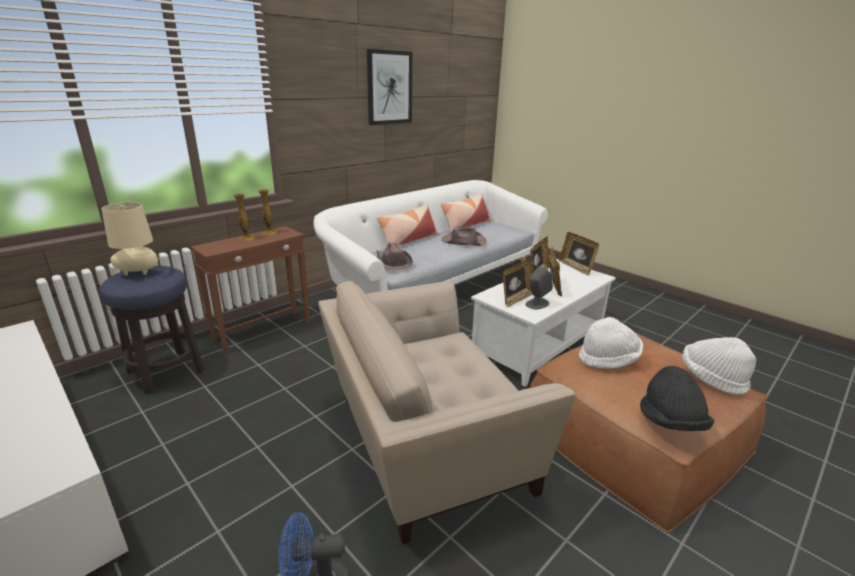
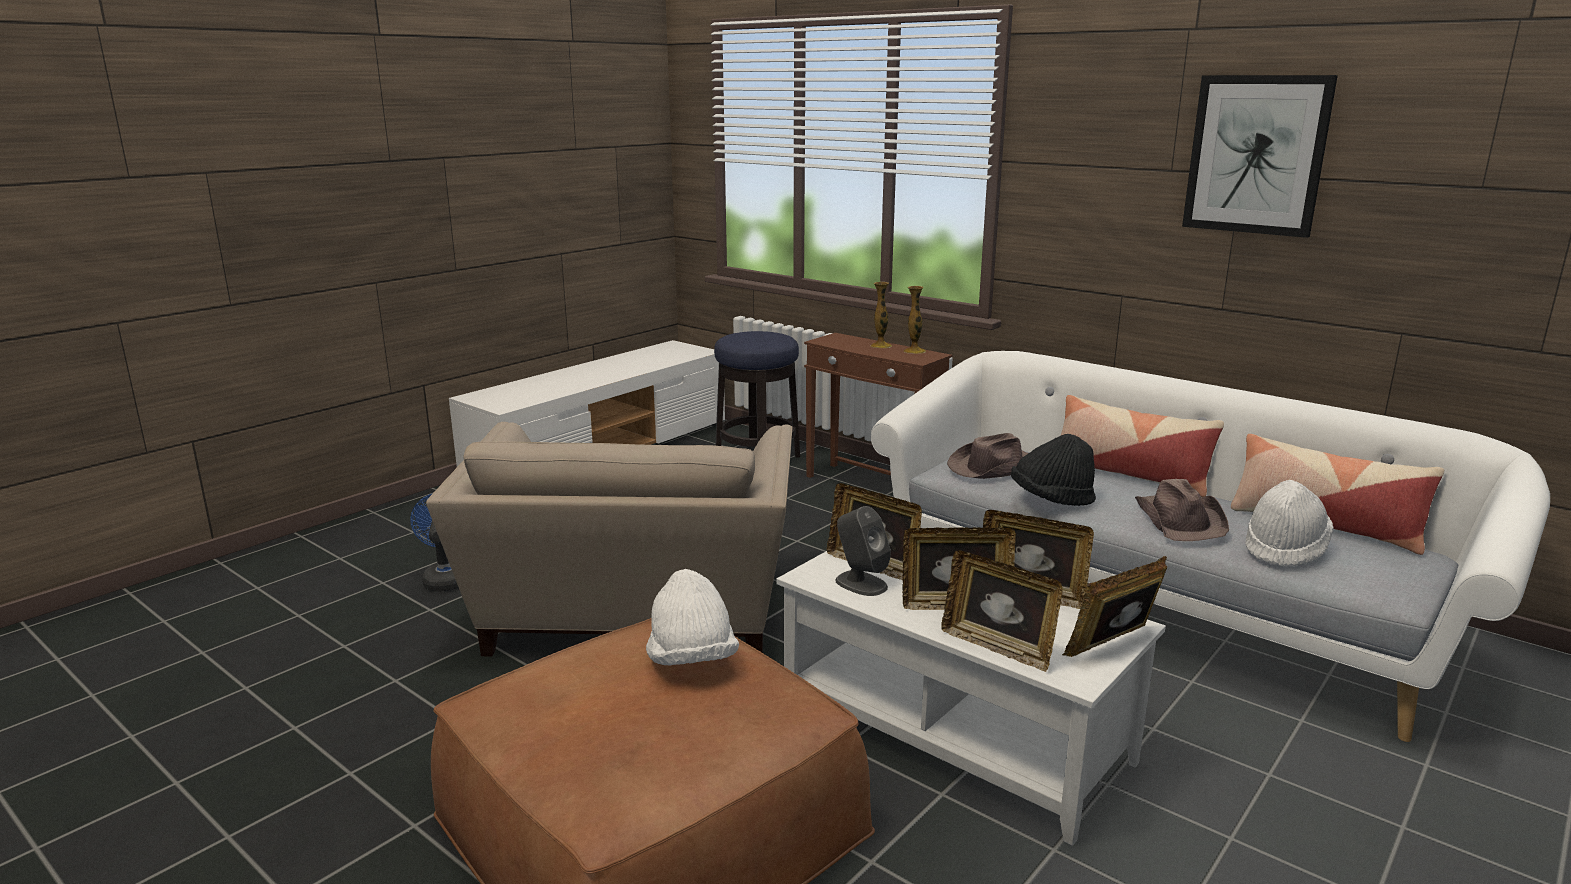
camera: 85 degrees right, 5 degrees down
(139, 273) = (761, 335): beige table lamp -> none
(423, 443) = (634, 616): beige armchair -> beige armchair turned 150 degrees counterclockwise
(585, 285) = (998, 647): none -> picture frame
(670, 422) = (507, 692): black hat -> black hat (1051, 499)
(711, 378) = (631, 775): white hat -> white hat (1284, 549)

